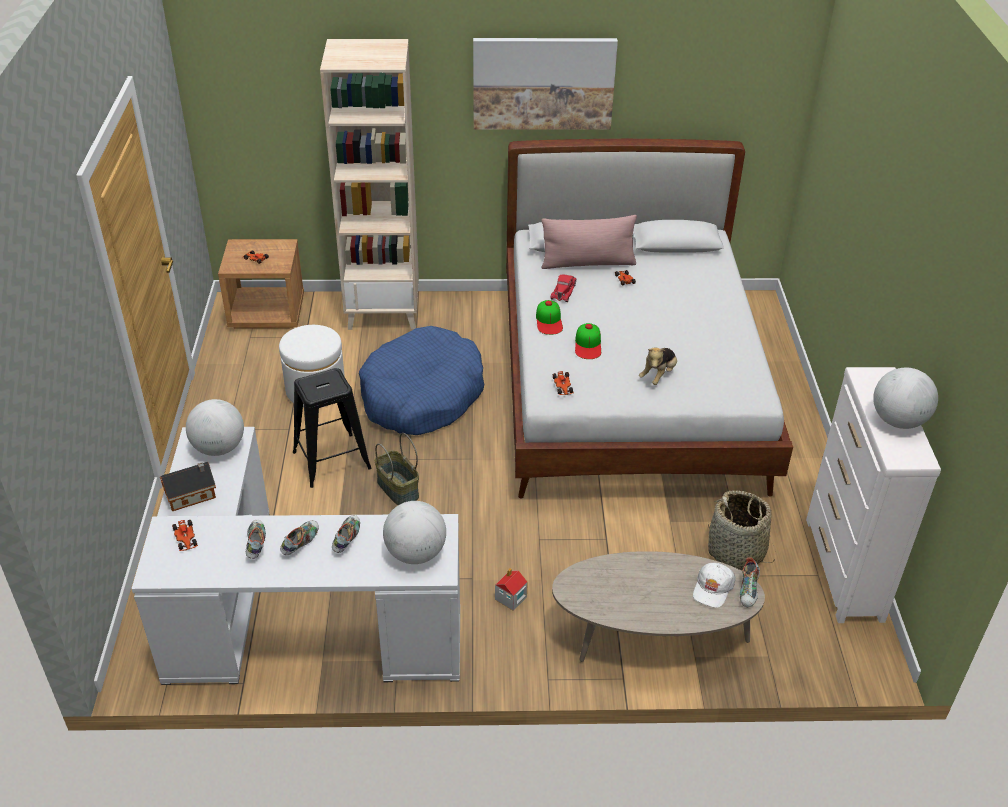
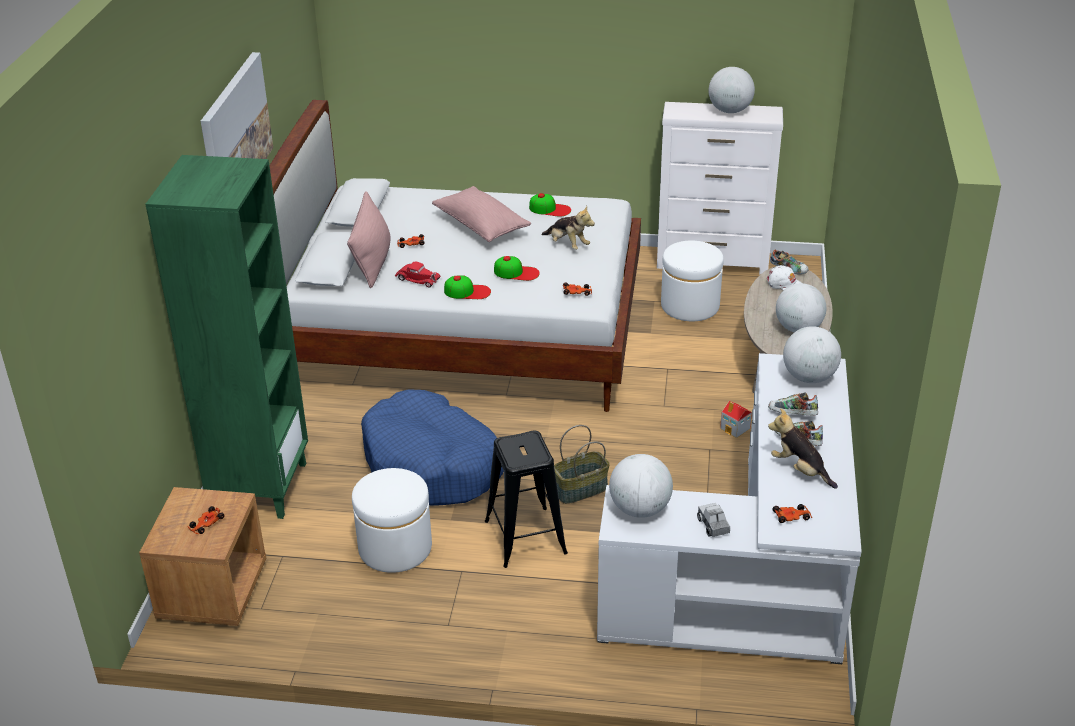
camera: 80 degrees left, 5 degrees down
(192, 494) = (713, 526): toy house -> toy truck
(256, 545) = (800, 470): shoe -> plush toy
(384, 312) = (260, 487): beige bookcase -> green bookcase
(617, 600) = (798, 329): none -> globe
(673, 316) = (481, 226): none -> pink pillow
(727, 356) = (550, 209): none -> cap
(736, 552) = (690, 306): basket -> white ottoman

